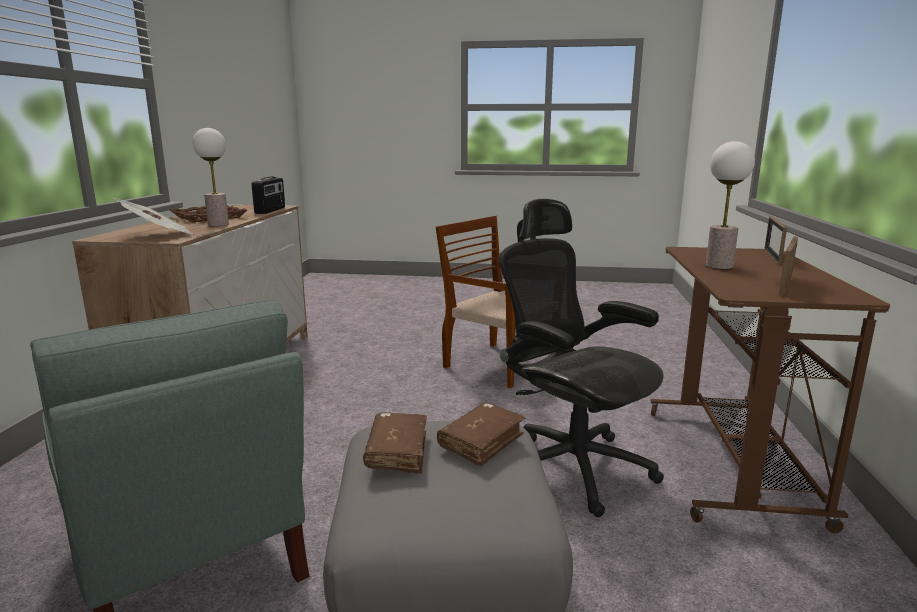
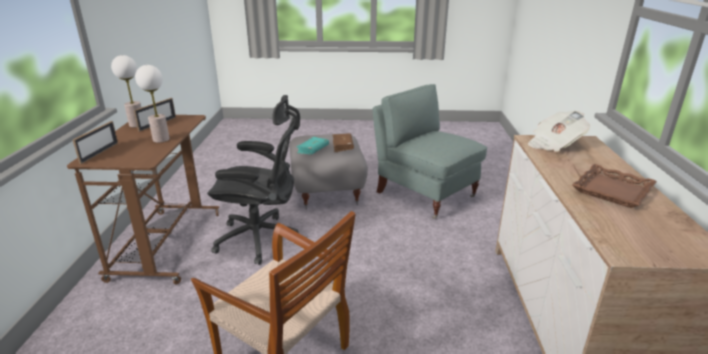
camera: 175 degrees right, 10 degrees up
(218, 224) = (558, 170): table lamp -> table lamp (137, 125)
(271, 210) = (596, 226): radio -> none
(481, 442) = (313, 150): brown book -> turquoise book
(571, 465) = (261, 239): office chair -> office chair turned 45 degrees counterclockwise

